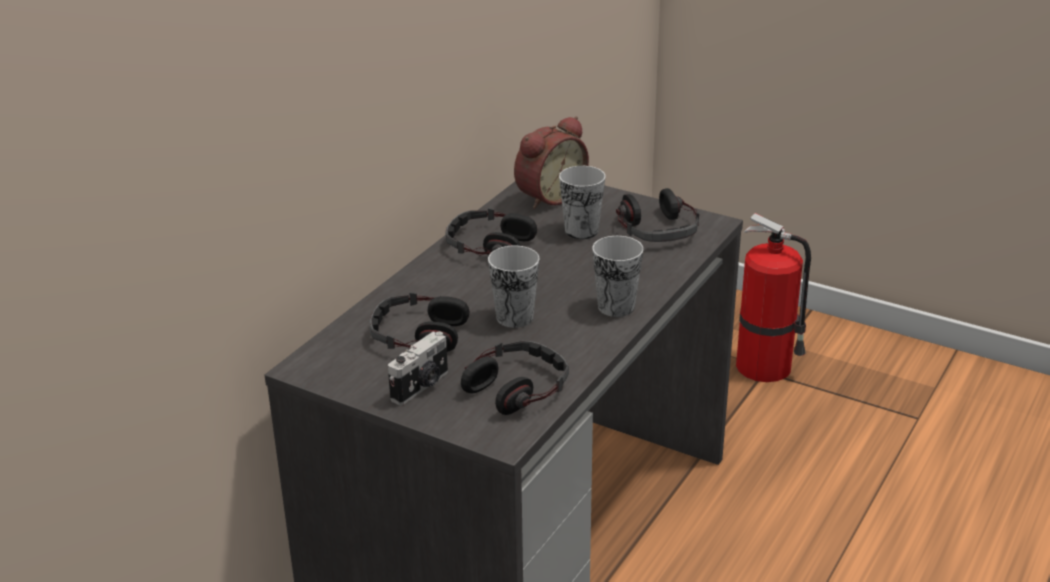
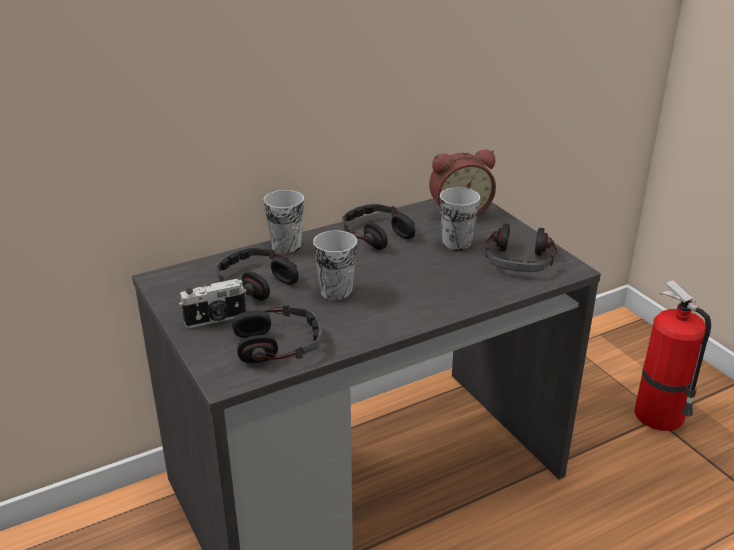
camera: 30 degrees right, 0 degrees up
(616, 307) = (420, 309): cup -> cup (286, 246)

